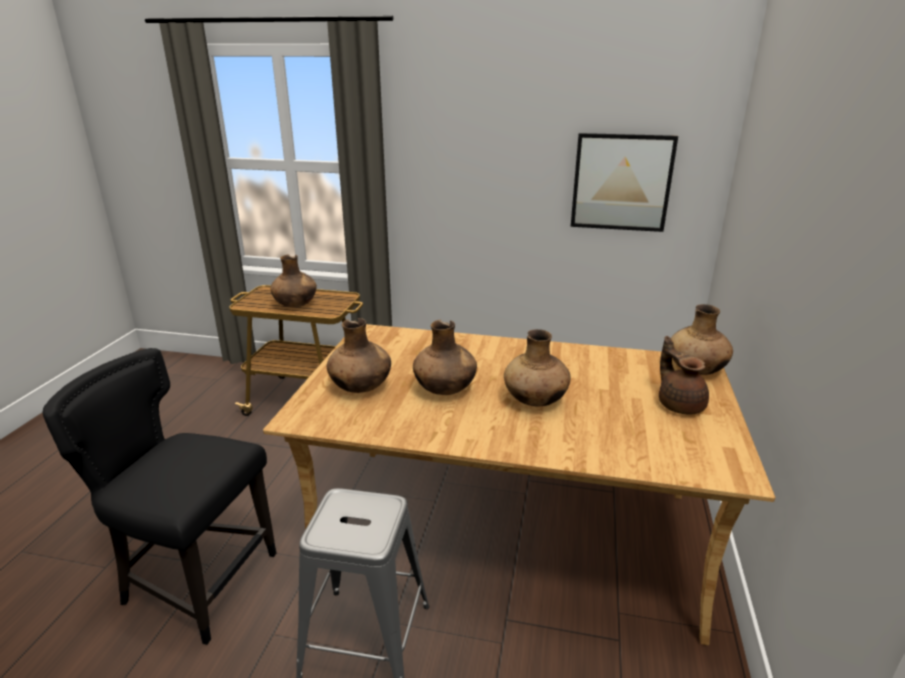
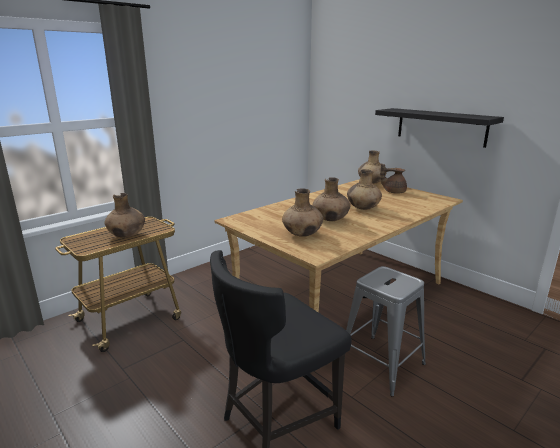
camera: 55 degrees left, 5 degrees down
(621, 182) = (271, 110): picture -> none
(814, 301) = (441, 127): none -> black shelf

